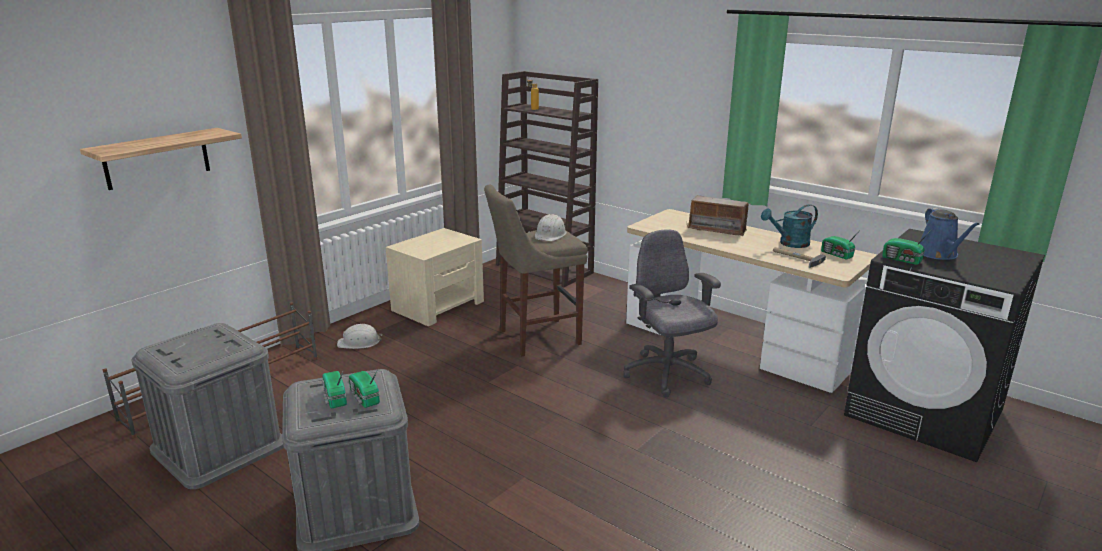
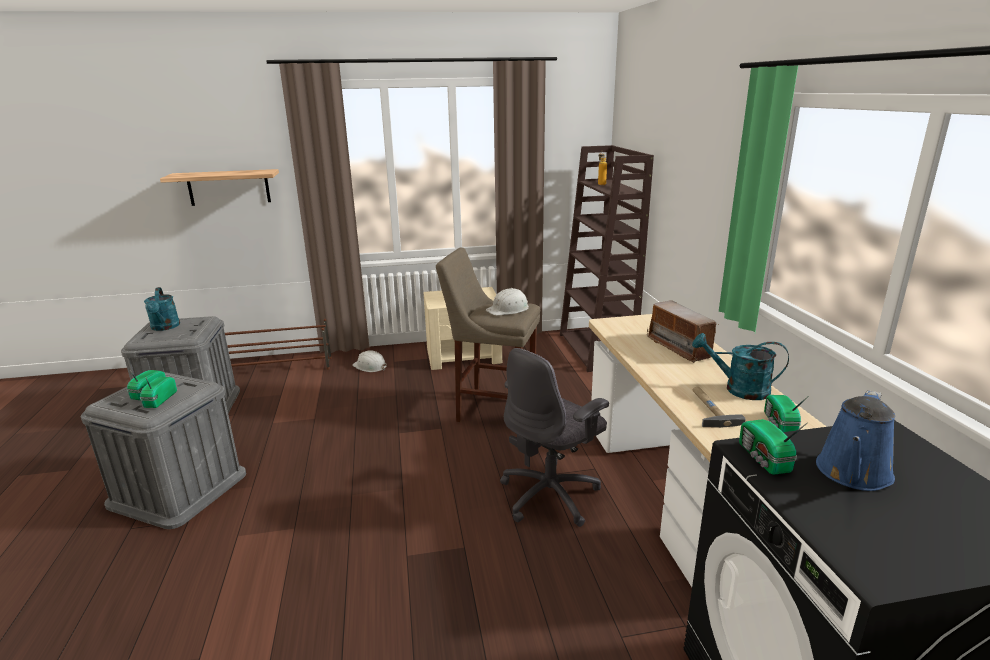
camera: 40 degrees right, 0 degrees up
(184, 349) = (165, 327): none -> turquoise watering can
(667, 375) = (551, 495): grey office chair -> grey office chair turned 150 degrees counterclockwise

